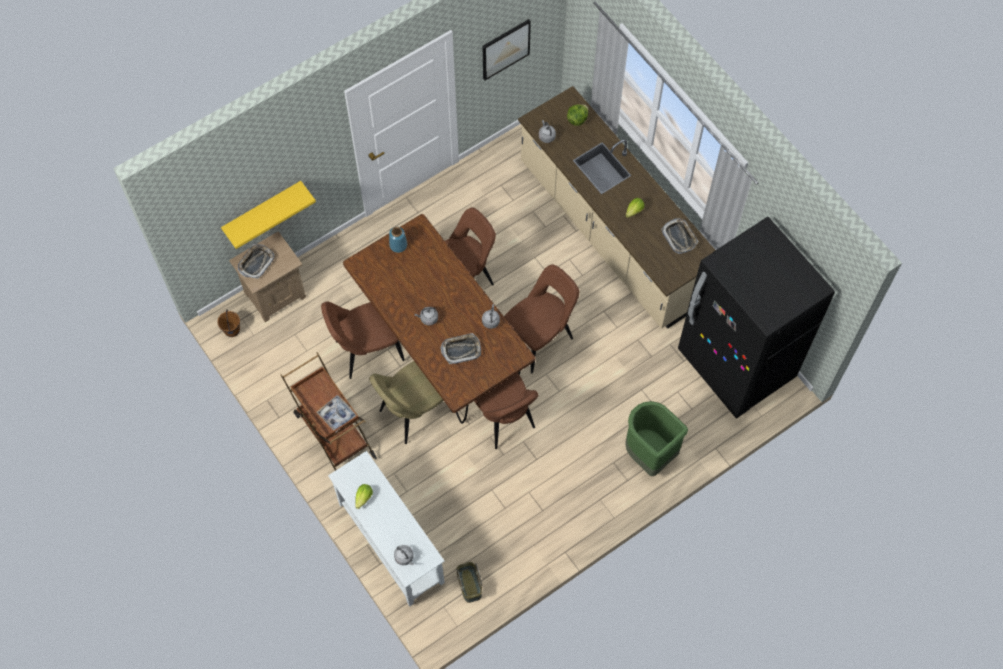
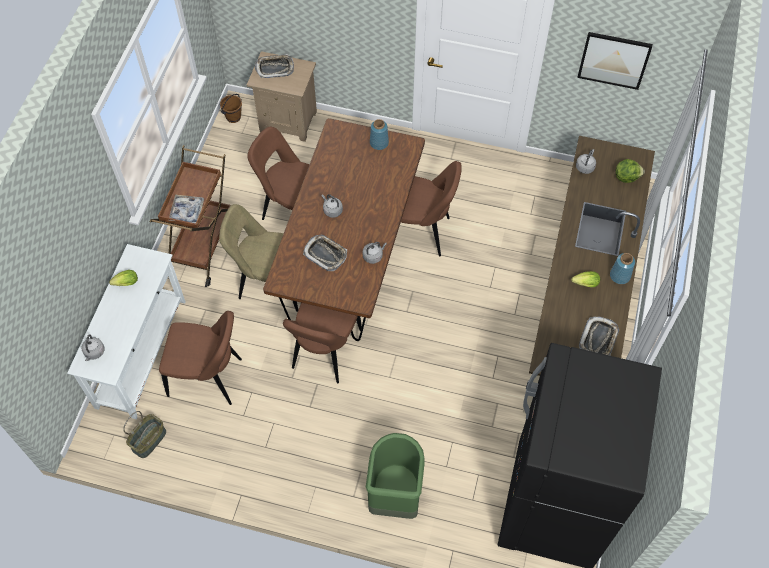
camera: 50 degrees right, 5 degrees down
(263, 210) = (306, 25): yellow shelf -> none
(540, 338) = (424, 326): brown chair -> brown chair (209, 378)
(646, 186) = (620, 275): none -> blue vase

